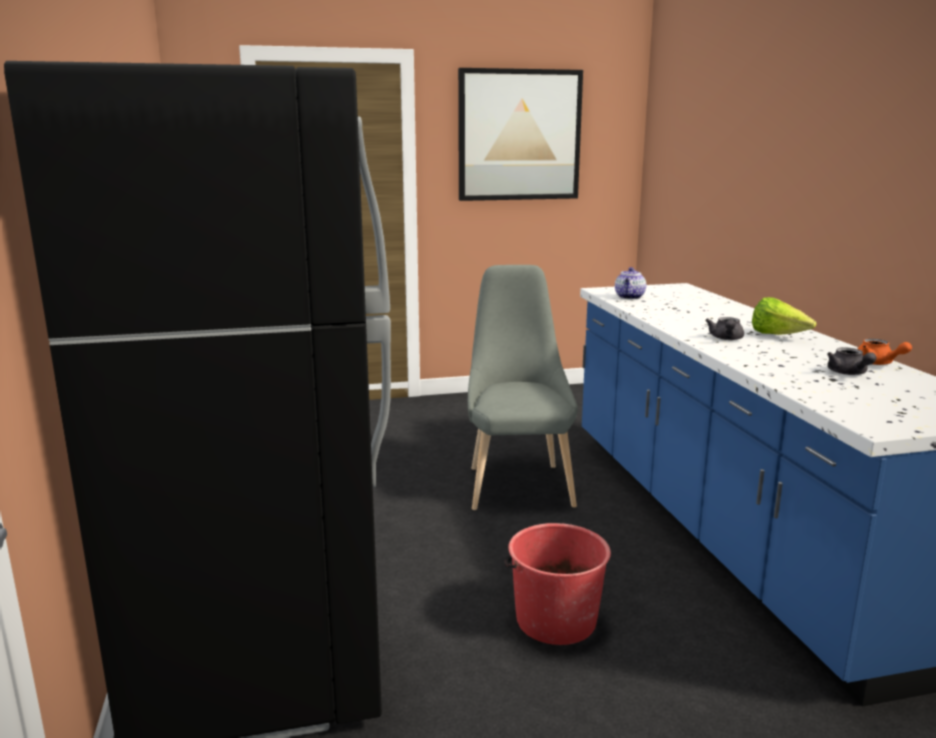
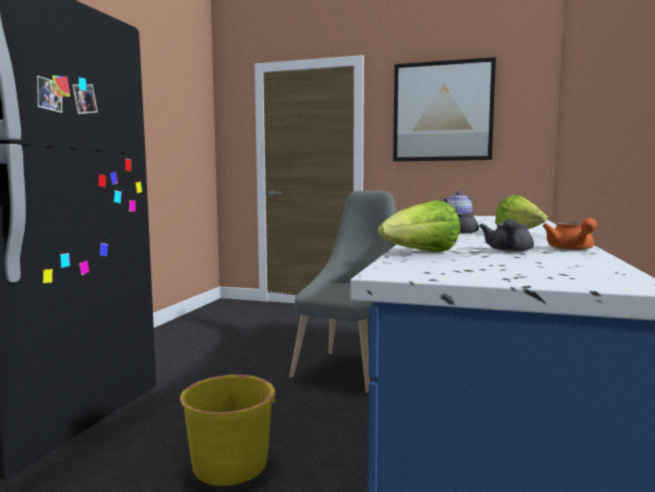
camera: 30 degrees right, 10 degrees down
(555, 620) = (230, 464): red bucket -> yellow bucket
(811, 390) = (421, 253): none -> lettuce

